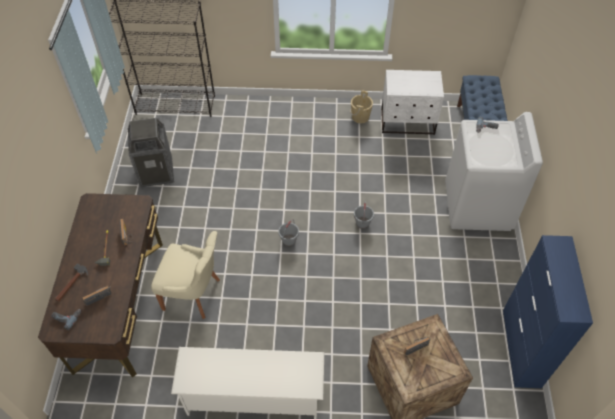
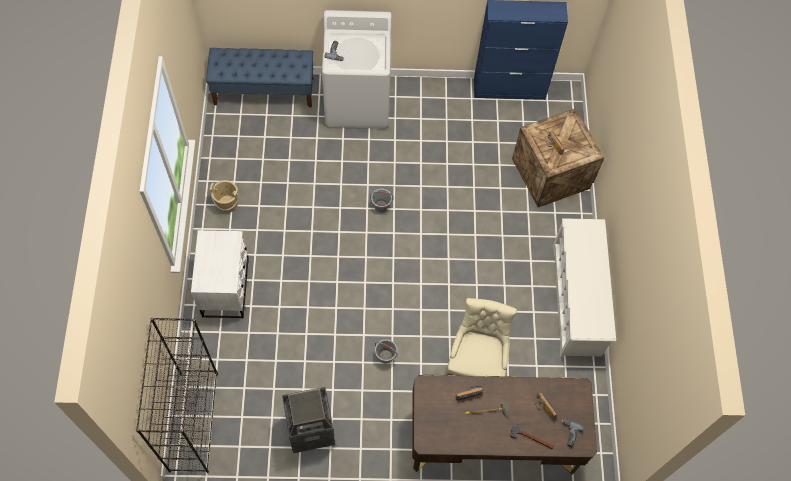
camera: 95 degrees left, 10 degrees up
(289, 240) = (405, 276): grey bucket -> grey bucket (385, 356)
(408, 122) = (238, 155): white nightstand -> white nightstand (226, 287)

